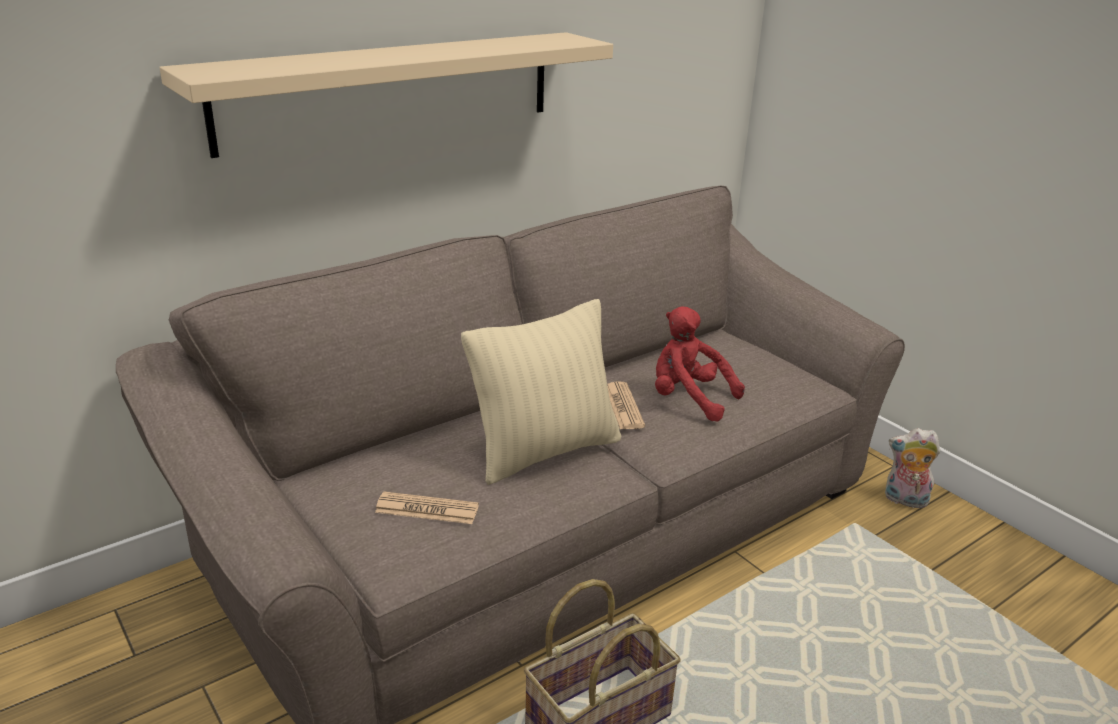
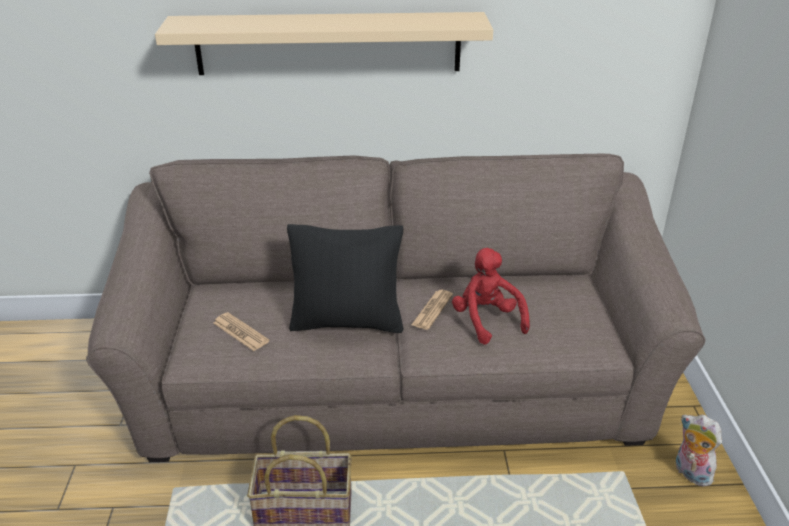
camera: 35 degrees right, 5 degrees up
(545, 451) = (347, 322): beige pillow -> black pillow

